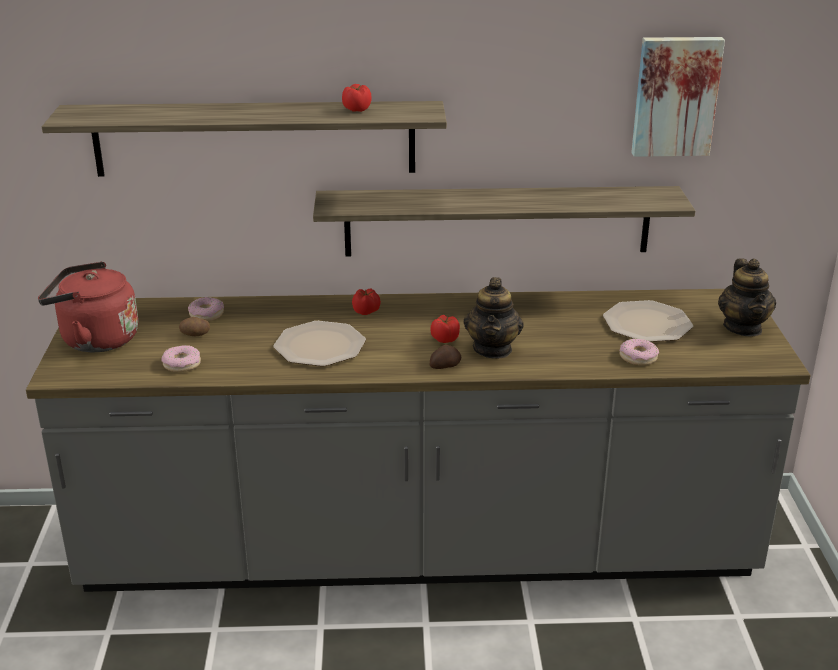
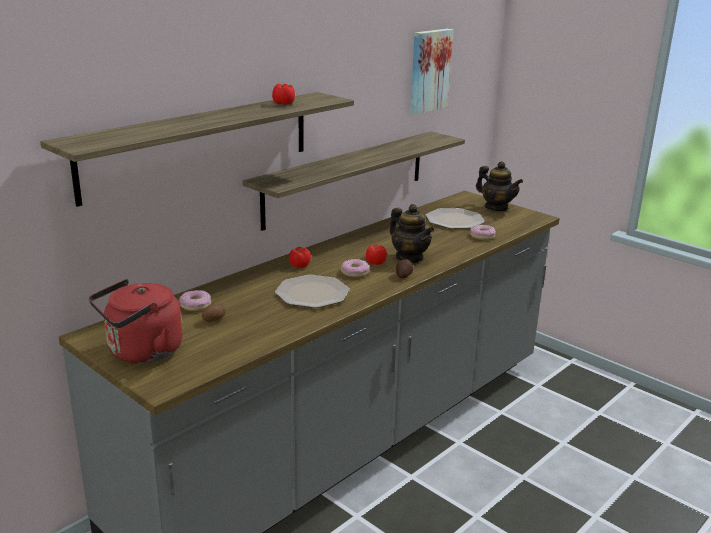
camera: 45 degrees left, 5 degrees down
(182, 364) = (244, 339): donut -> donut (355, 272)

